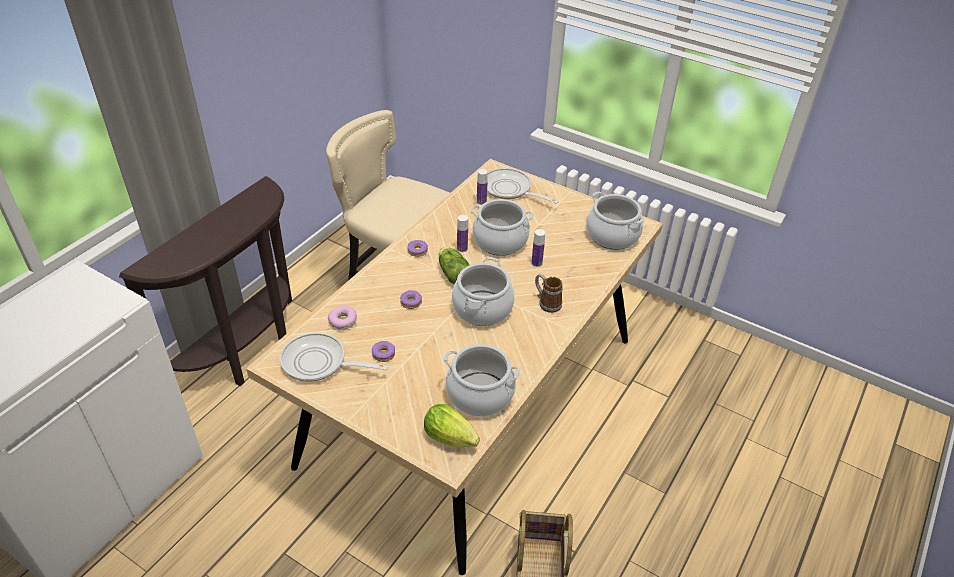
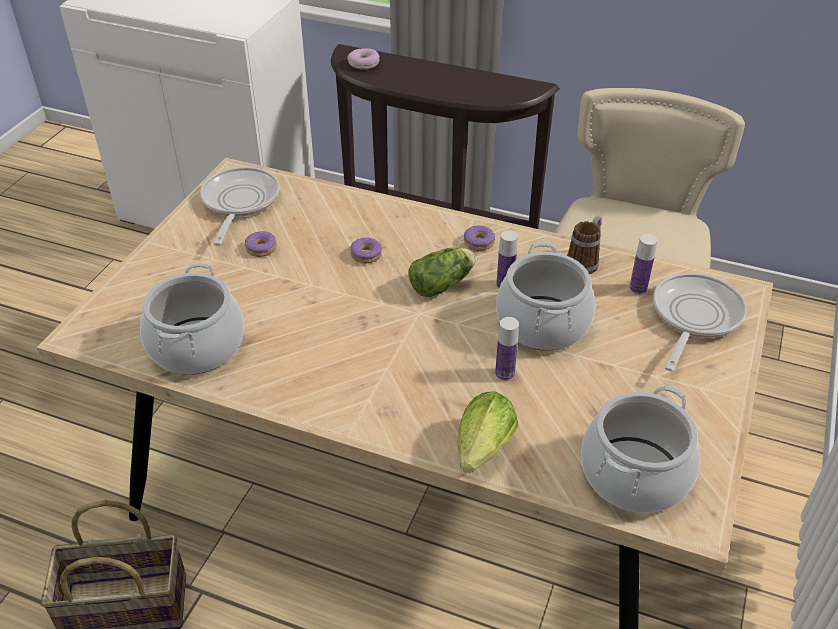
camera: 80 degrees right, 0 degrees up
(343, 321) = (315, 206): donut -> donut (364, 64)
(453, 439) = (116, 332): lettuce -> lettuce (481, 452)
(482, 308) = (373, 325): cooking pot -> none
(546, 303) = (407, 396): mug -> mug (584, 261)

